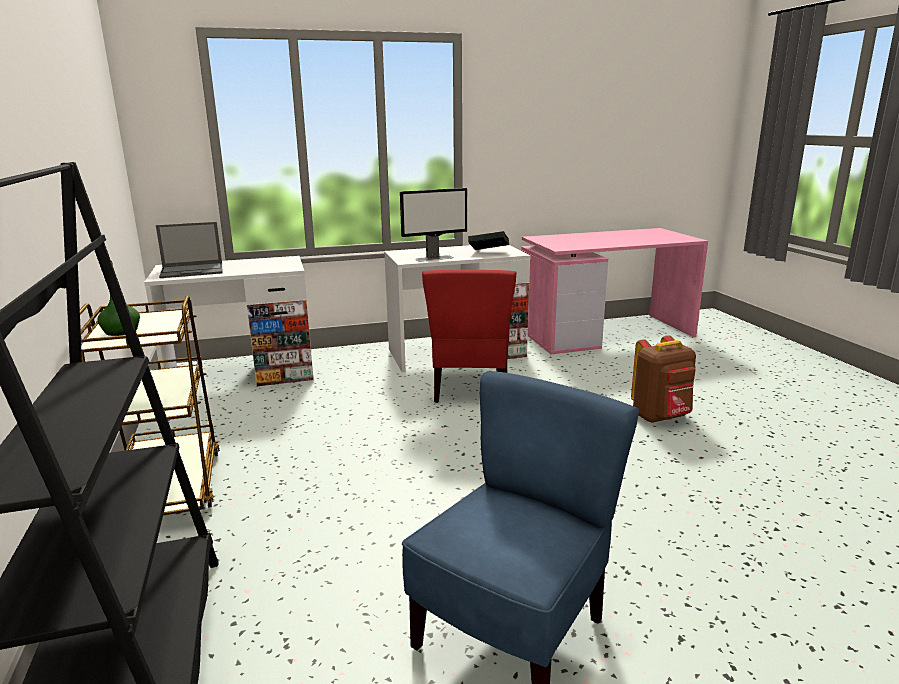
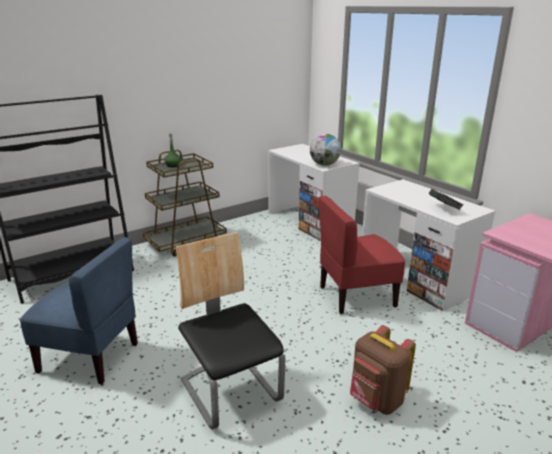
camera: 70 degrees right, 5 degrees up
(193, 271) = (297, 152): laptop -> none
(278, 267) = (324, 164): none -> globe
(434, 258) = (397, 196): monitor -> none
(633, 496) = (231, 390): none -> chair

